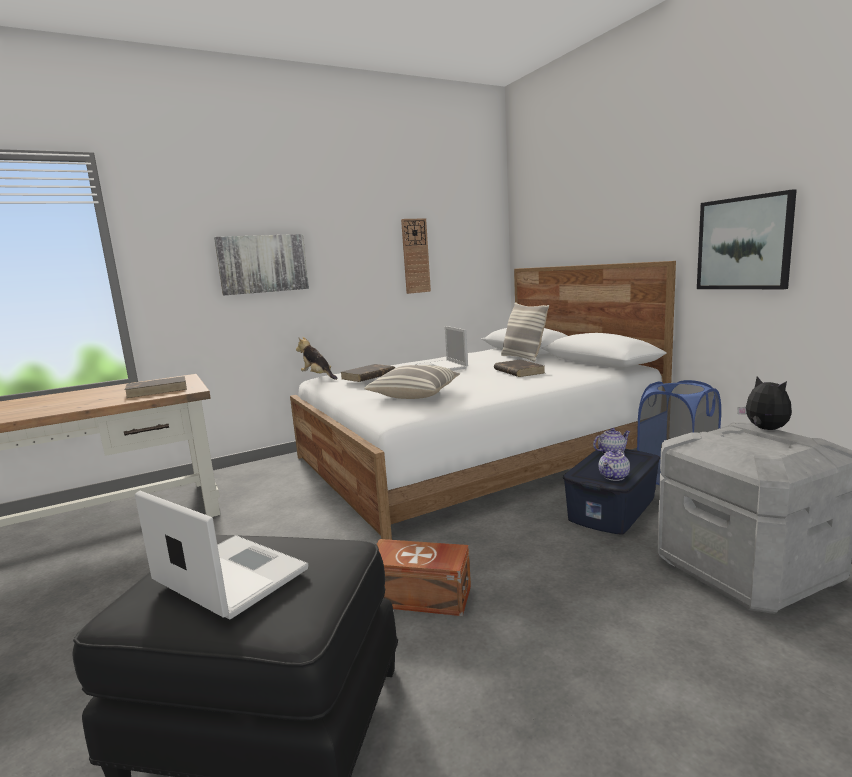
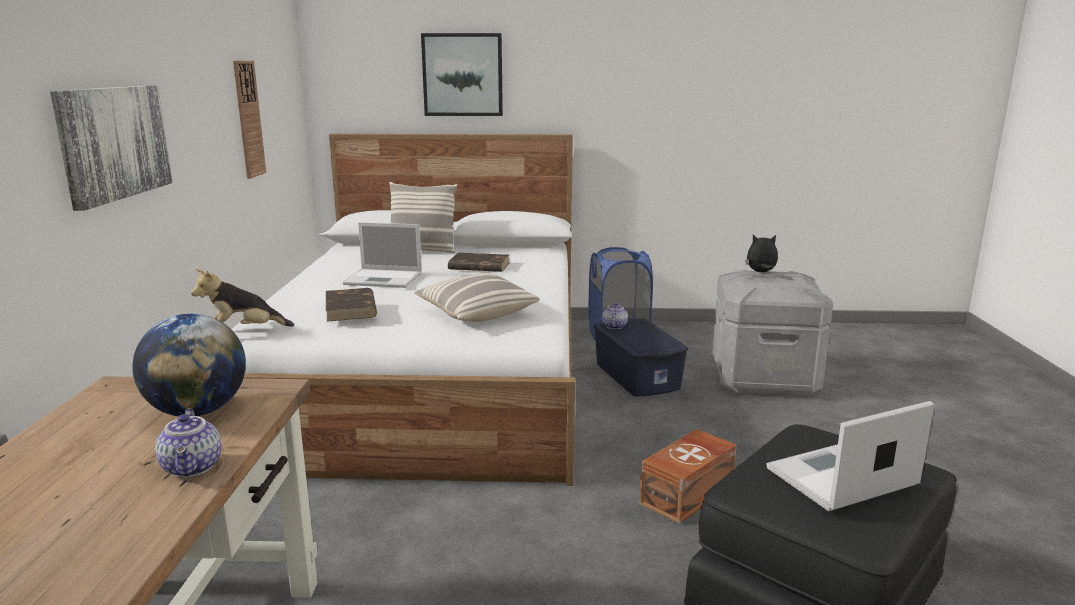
camera: 60 degrees left, 5 degrees up
(158, 390) = (198, 411): brown book -> globe
(614, 477) = (661, 342): teapot -> teapot (193, 467)
(744, 243) = (637, 122): picture -> picture (462, 75)

